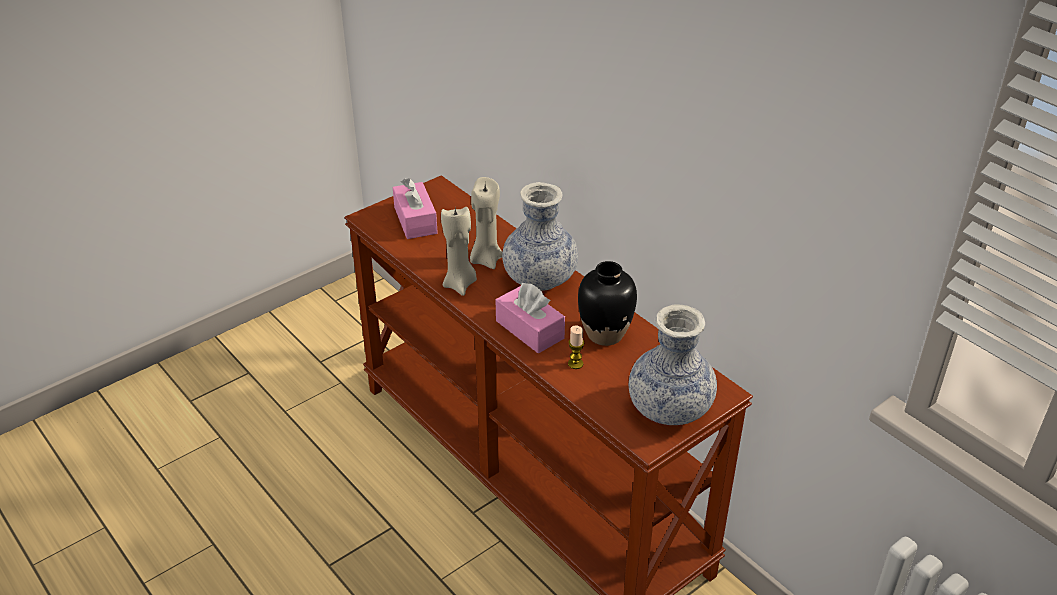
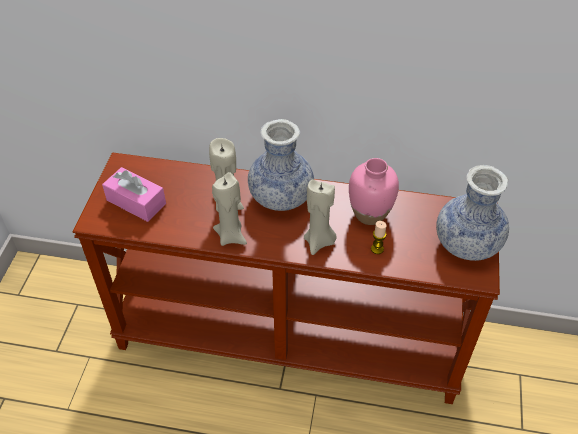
camera: 40 degrees left, 10 degrees up
(529, 329) = (319, 242): pink tissue box -> beige candle
(605, 334) = (369, 214): black vase -> pink vase

